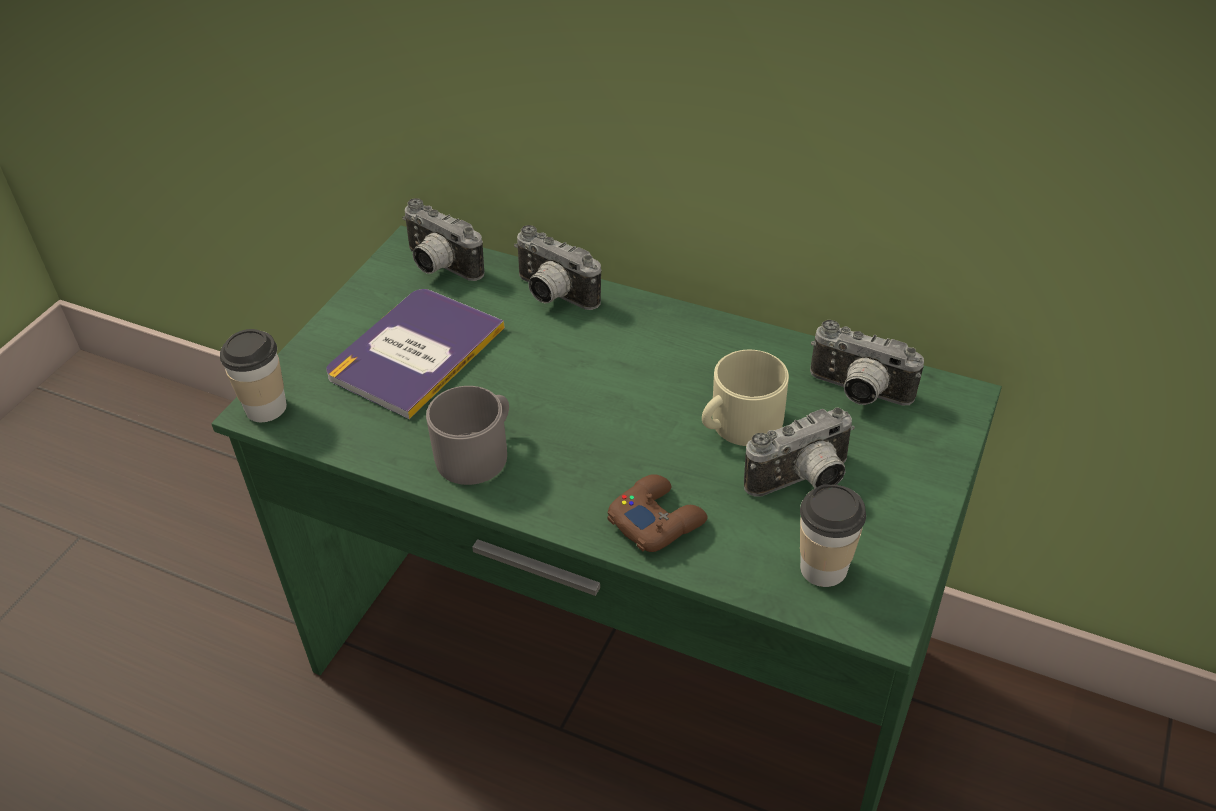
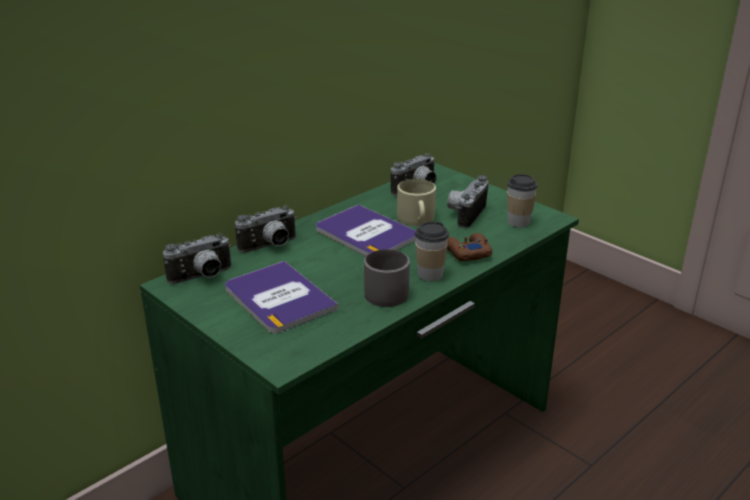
camera: 70 degrees left, 15 degrees down
(266, 407) = (282, 361): cup -> cup (430, 274)
(651, 379) = (366, 234): none -> book
(803, 482) = (464, 214): camera -> camera turned 150 degrees counterclockwise

